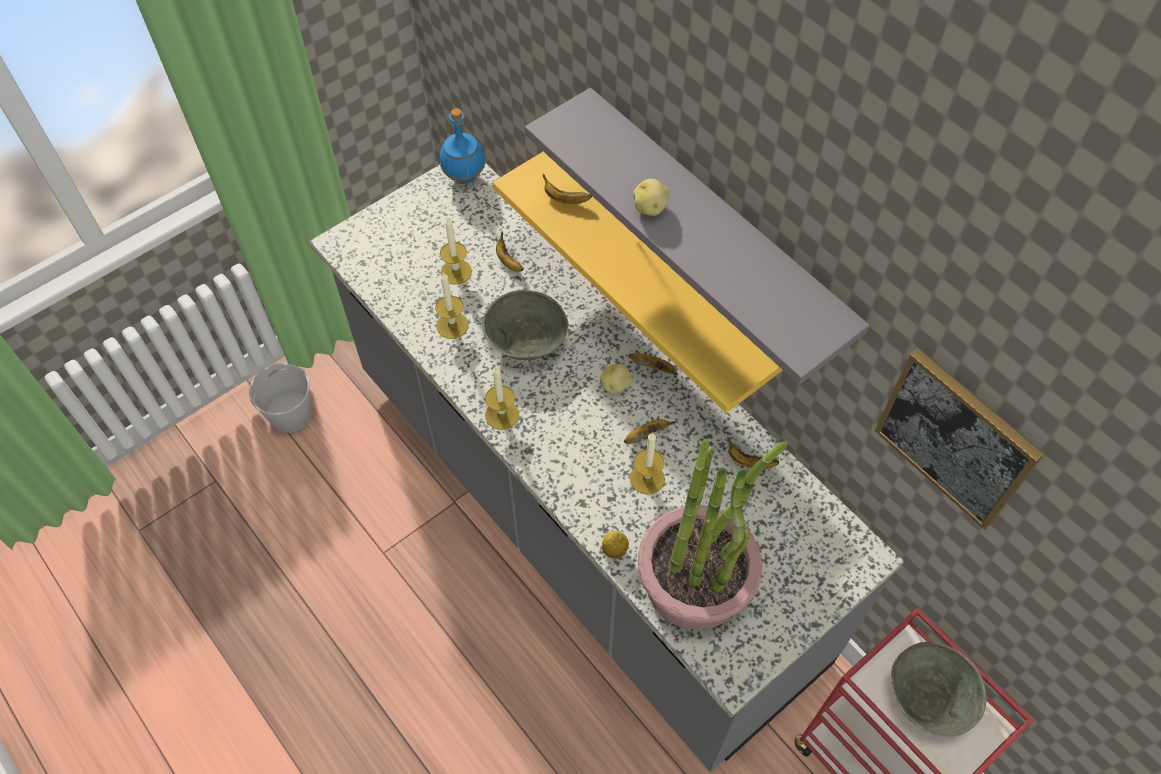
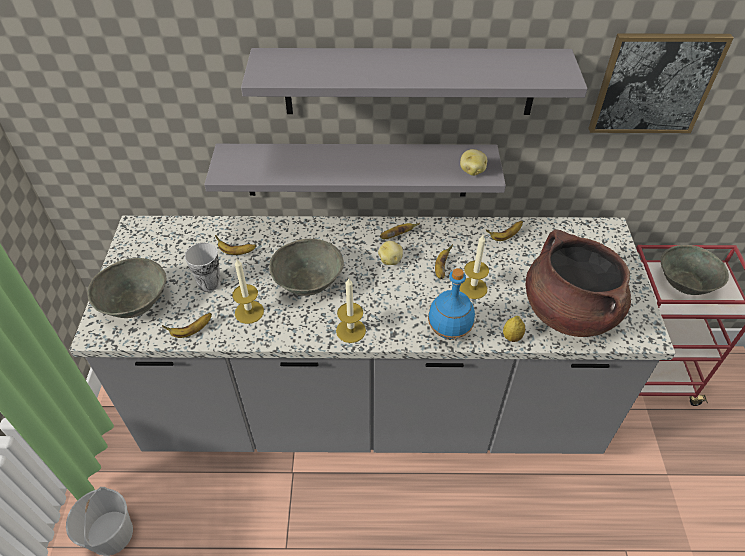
camera: 50 degrees left, 10 degrees down
(389, 240) = (134, 302): none -> grey bowl
(456, 272) = (209, 283): candle -> cup
(465, 177) = (142, 231): blue bottle -> blue bottle (449, 331)
(565, 199) = (266, 161): banana -> banana (191, 331)
(650, 207) = (385, 74): potato -> potato (472, 171)
(660, 271) = (357, 170): yellow shelf -> grey shelf
(696, 581) = (568, 311): potted plant -> brown cooking pot

